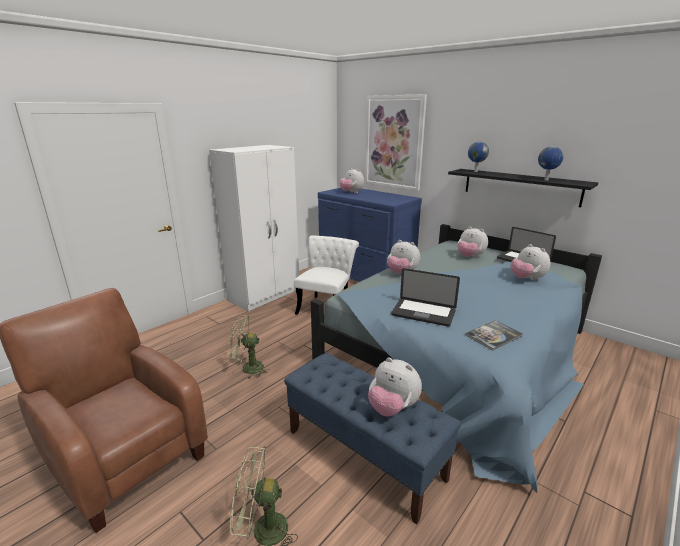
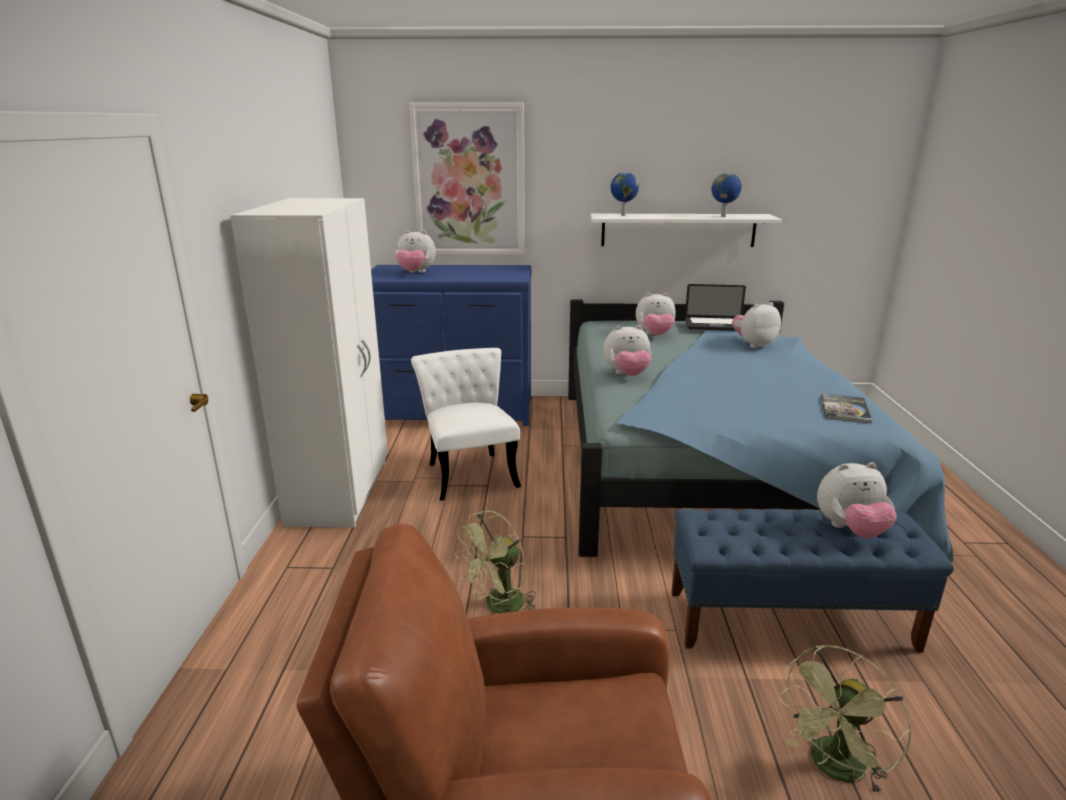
camera: 40 degrees left, 0 degrees up
(423, 313) = (749, 411): laptop -> none
(520, 186) = (678, 230): black shelf -> white shelf
(526, 279) = (753, 344): plush toy -> plush toy turned 135 degrees clockwise

